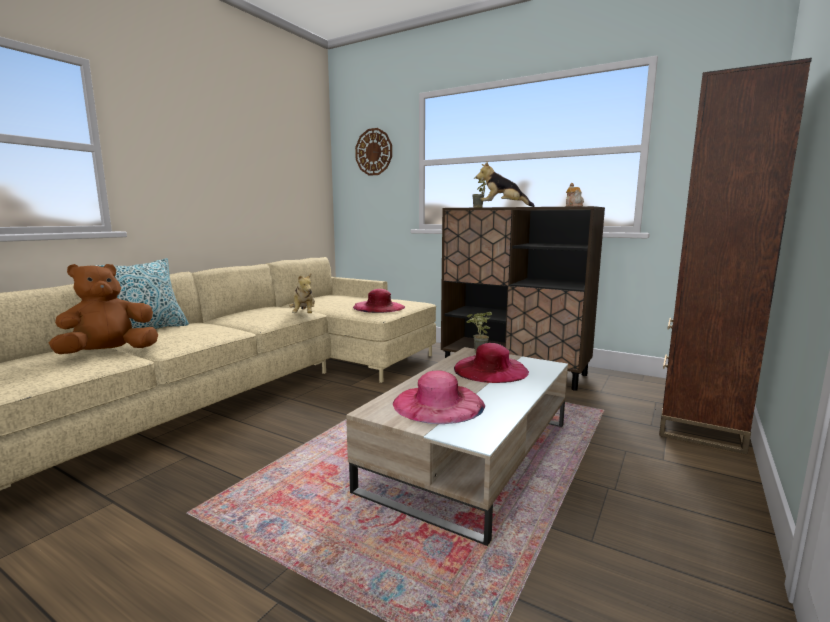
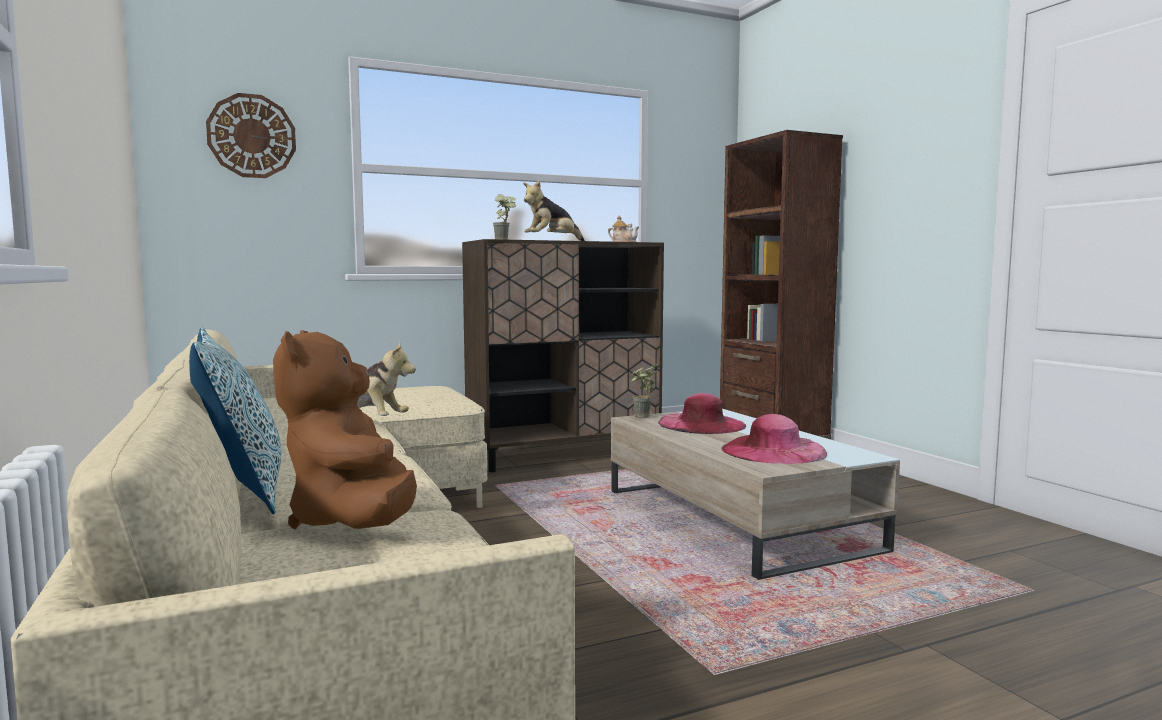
camera: 55 degrees left, 5 degrees down
(379, 307) = (420, 396): pink hat -> none

